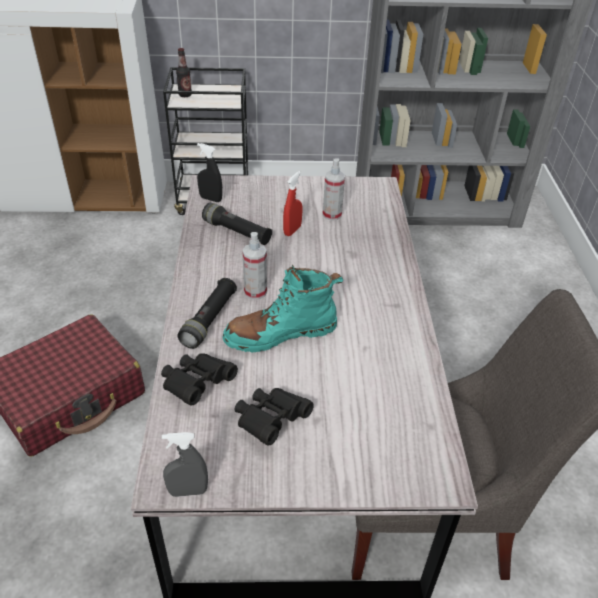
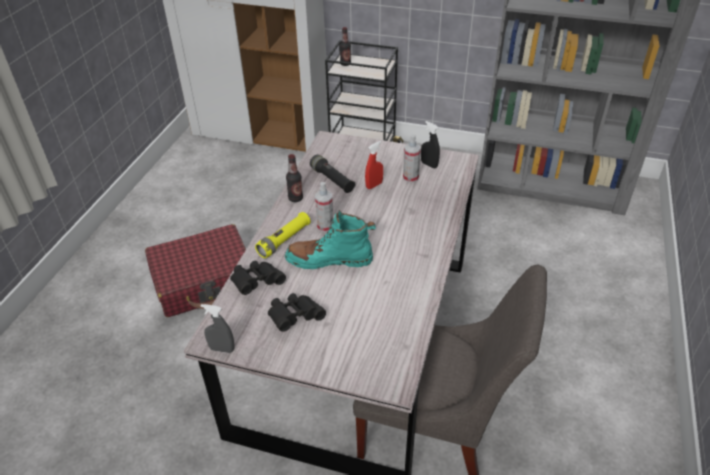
camera: 20 degrees right, 0 degrees up
(200, 263) = (295, 198): none -> bottle
(209, 320) = (284, 240): black flashlight -> yellow flashlight
(210, 199) = (324, 151): black spray bottle -> black spray bottle (429, 164)

